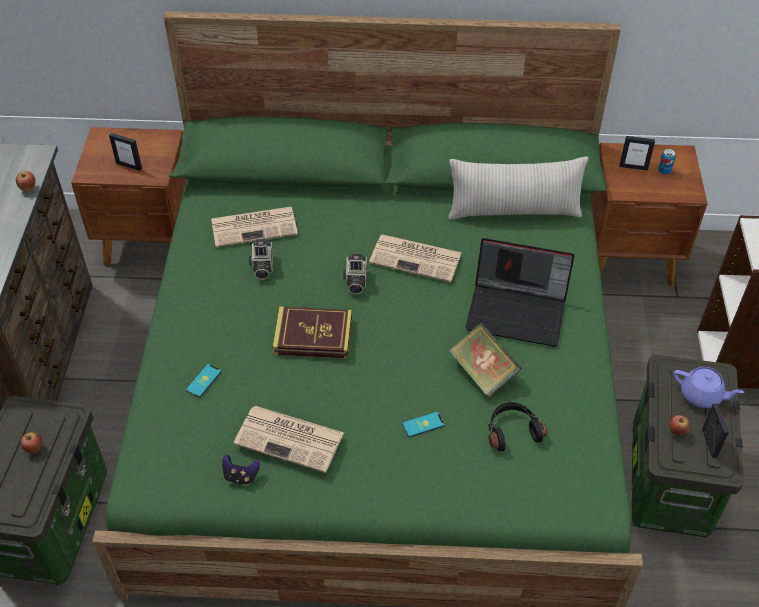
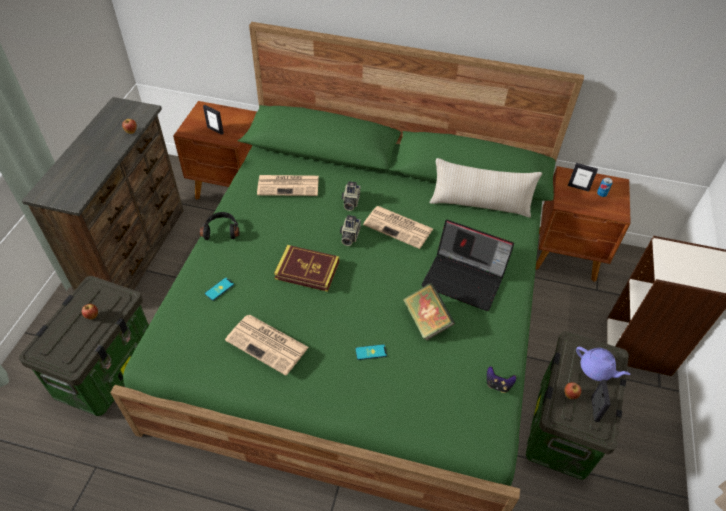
camera: 10 degrees right, 0 degrees up
(241, 476) = (224, 366): game controller -> game controller (498, 384)
(262, 267) = (285, 214): camera -> camera (350, 202)
(512, 431) = (438, 370): black headphones -> black headphones (221, 230)

